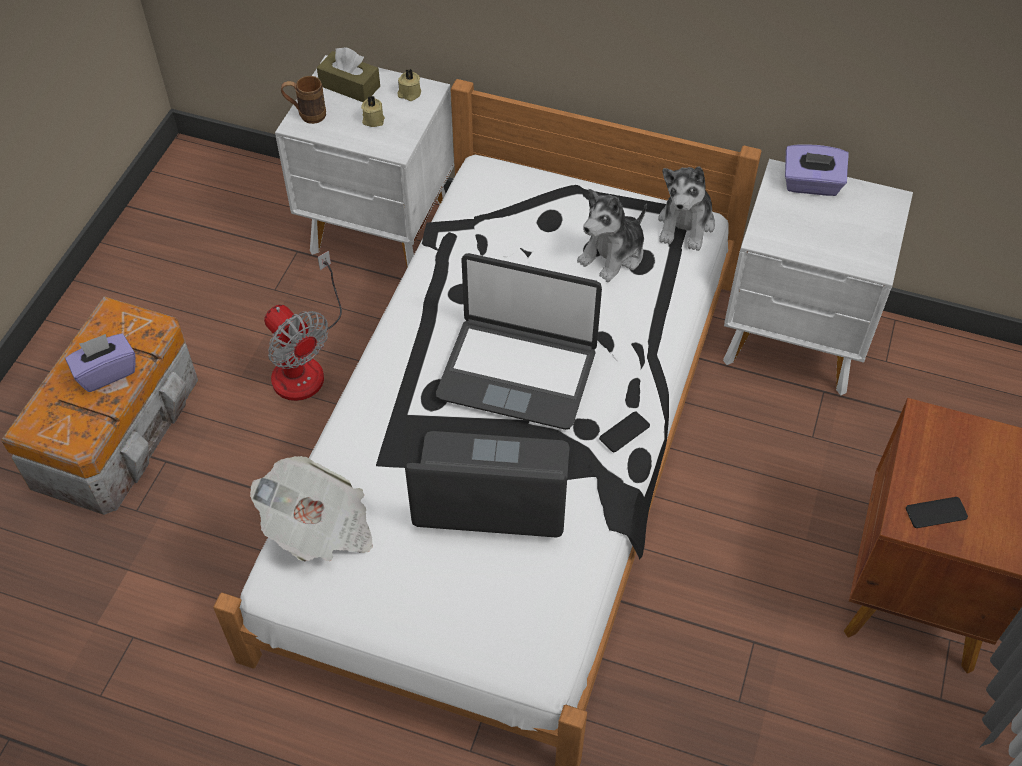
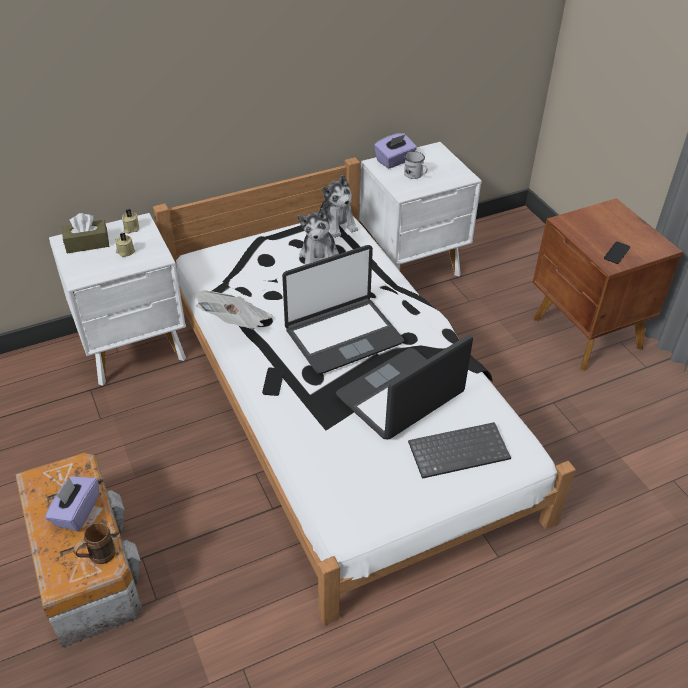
camera: 45 degrees left, 10 degrees down
(304, 363) = (168, 443): fan -> none
(306, 115) = (78, 271): brown mug -> brown mug (97, 558)
(319, 527) = (335, 482): newspaper -> newspaper (236, 324)
(476, 598) = (459, 450): none -> keyboard
(624, 432) = (429, 326): phone -> phone (273, 382)
(811, 222) = (415, 175): none -> white mug

